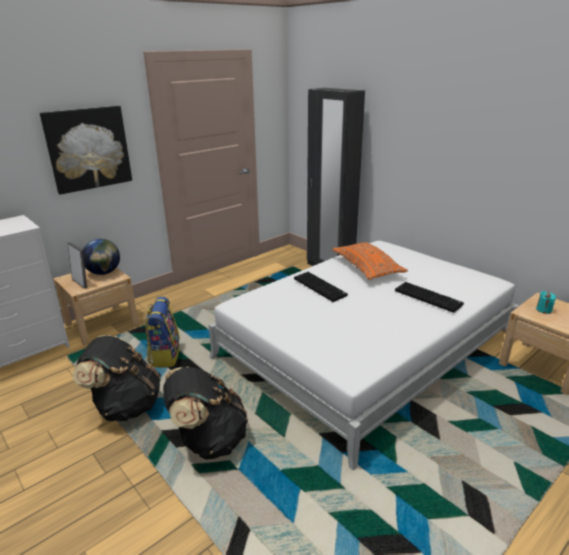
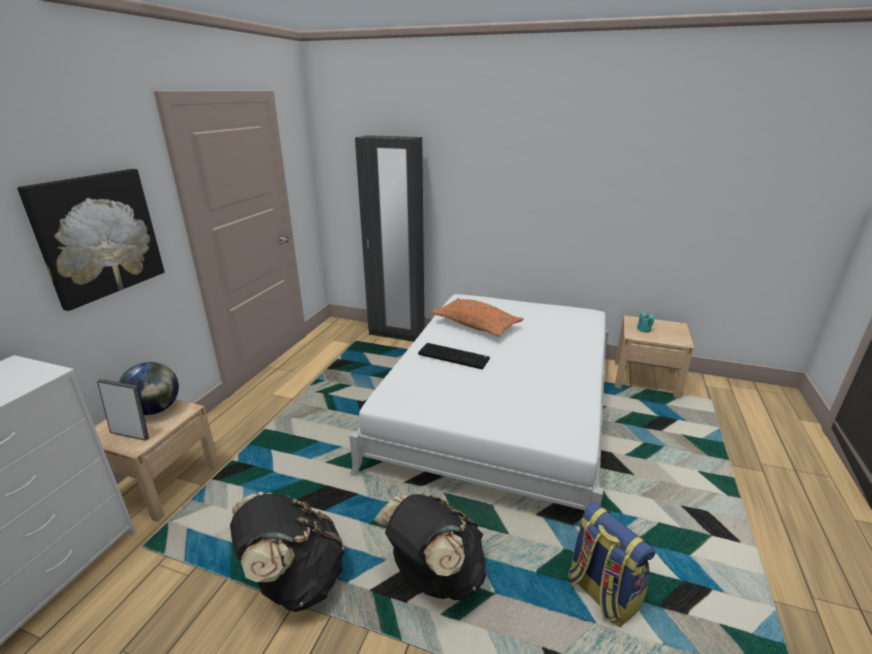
camera: 30 degrees left, 0 degrees up
(164, 356) = (291, 493): backpack -> backpack (601, 593)
(429, 297) = (558, 341): keyboard -> none

